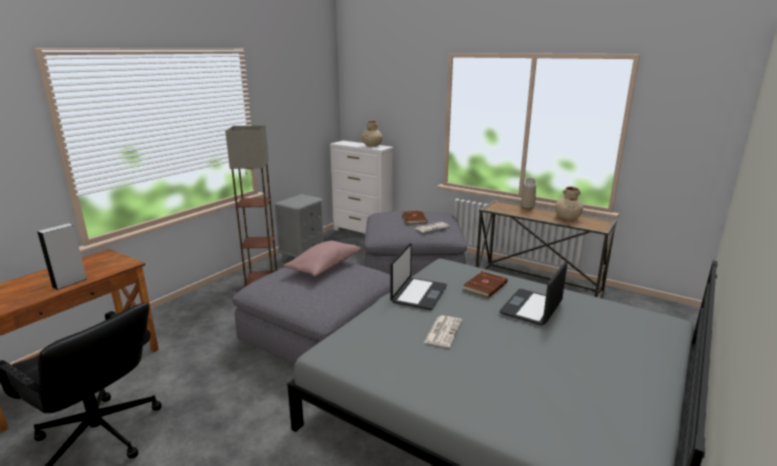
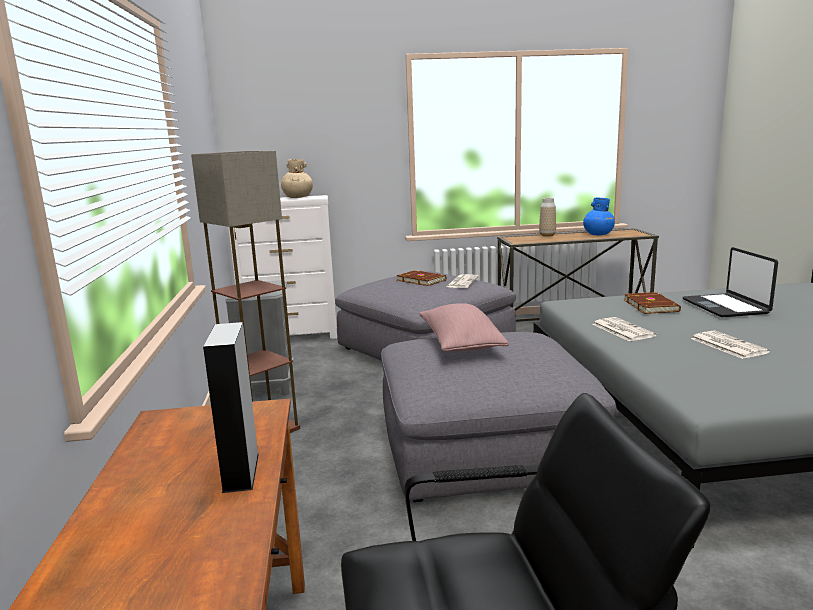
camera: 40 degrees left, 5 degrees down
(418, 294) = (621, 330): laptop -> newspaper
(567, 218) = (598, 234): beige vase -> blue vase

